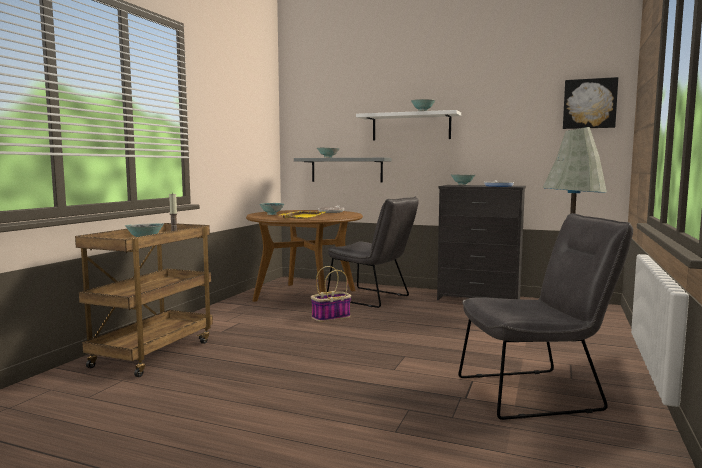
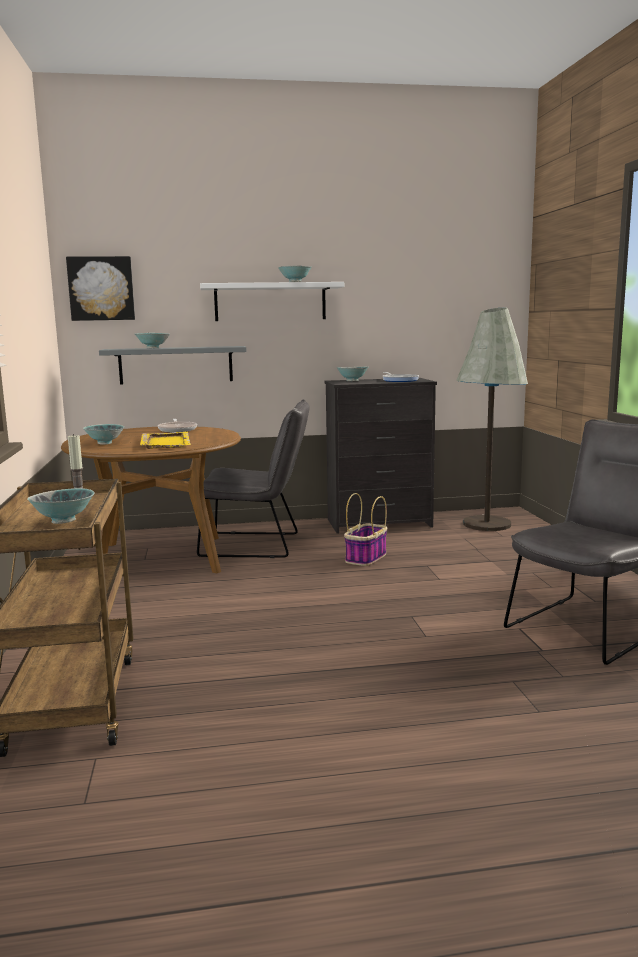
camera: 30 degrees left, 5 degrees up
(330, 317) = (246, 583): basket -> basket (366, 558)
(589, 104) = (485, 277): picture -> picture (101, 288)

